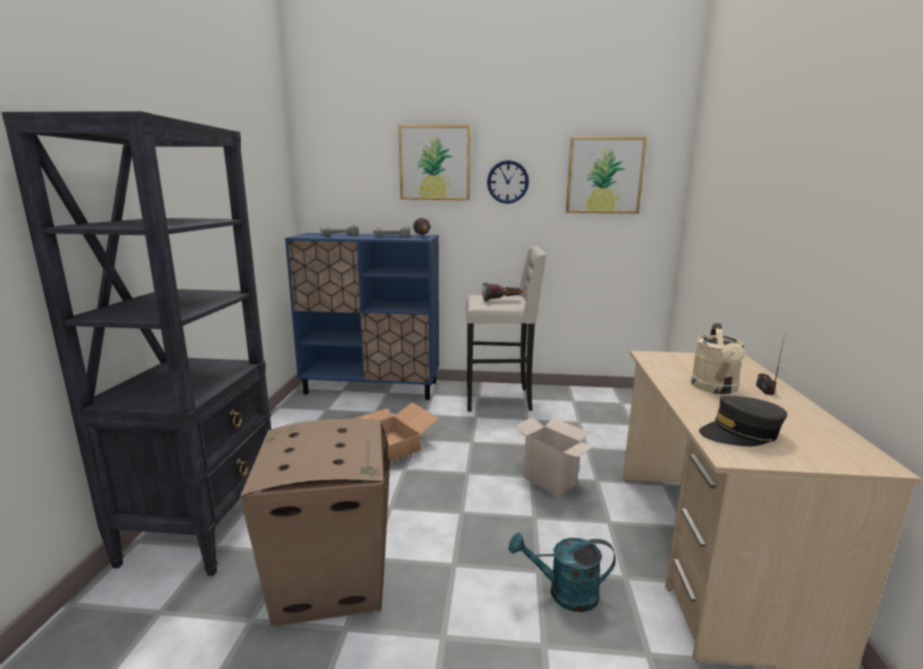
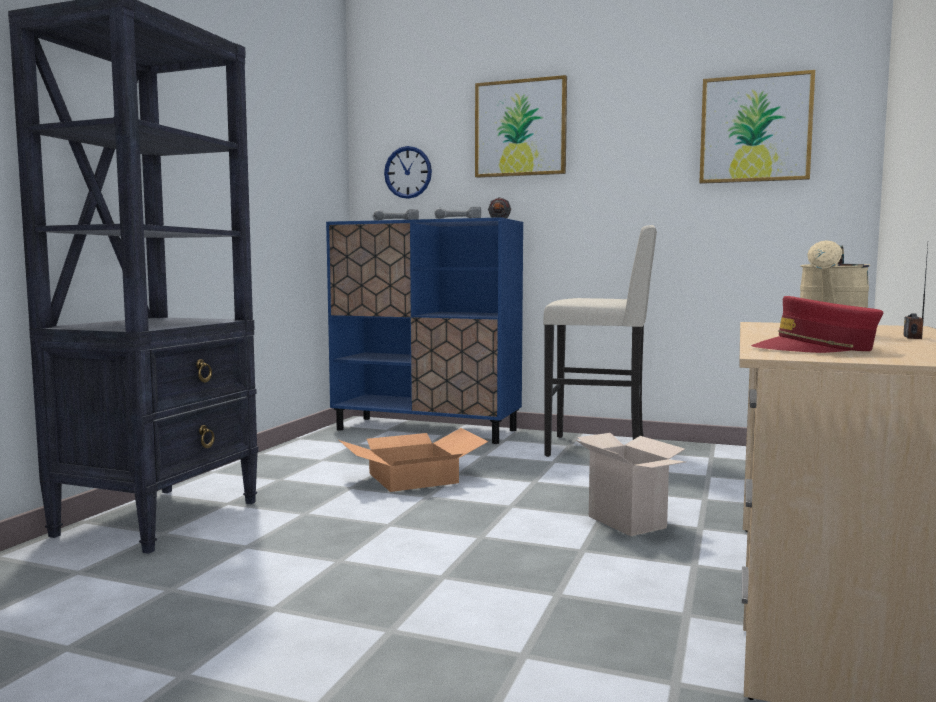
camera: 15 degrees right, 10 degrees down
(331, 578) = (281, 570): cardboard box -> none
(502, 300) = (598, 298): flashlight -> none
(507, 182) = (617, 146): wall clock -> wall clock (408, 172)
(564, 593) = (582, 616): turquoise watering can -> none
(740, 433) = (816, 349): grey cap -> red cap

